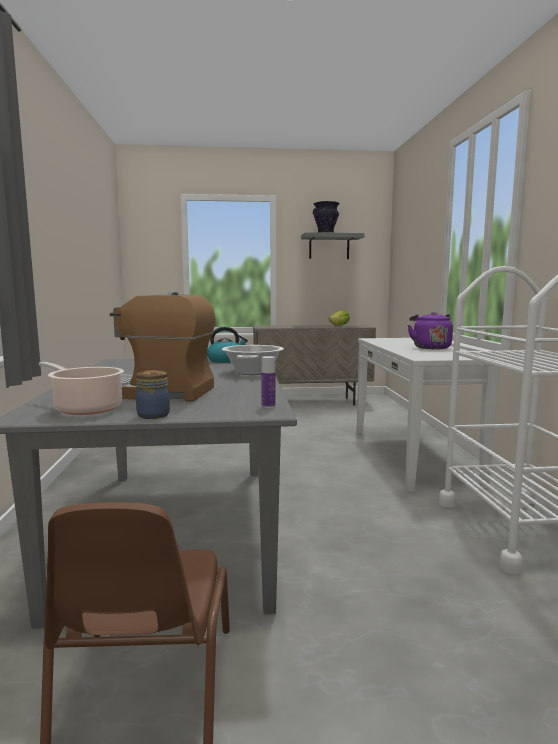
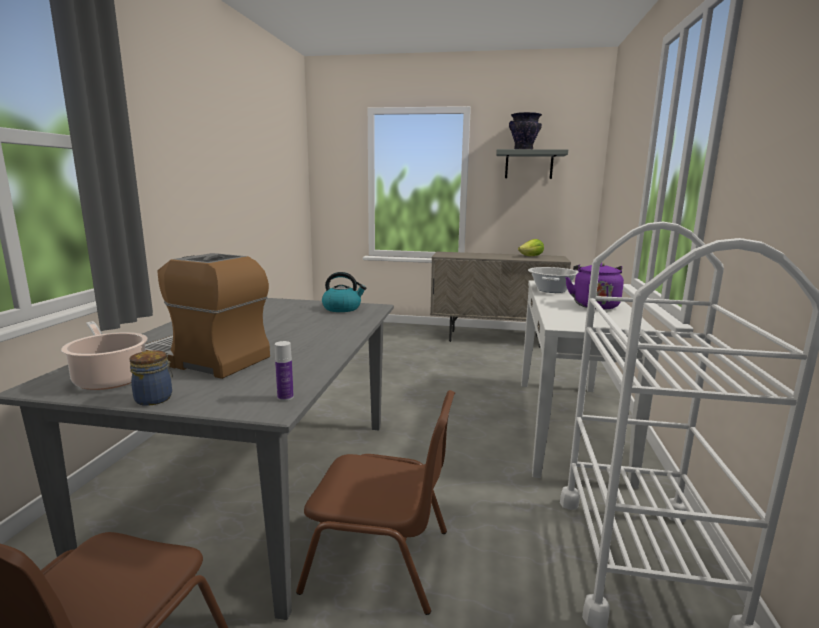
camera: 15 degrees right, 5 degrees up
(252, 372) = (344, 332): cooking pot -> cooking pot (551, 290)
(325, 561) = (380, 560): none -> brown chair

